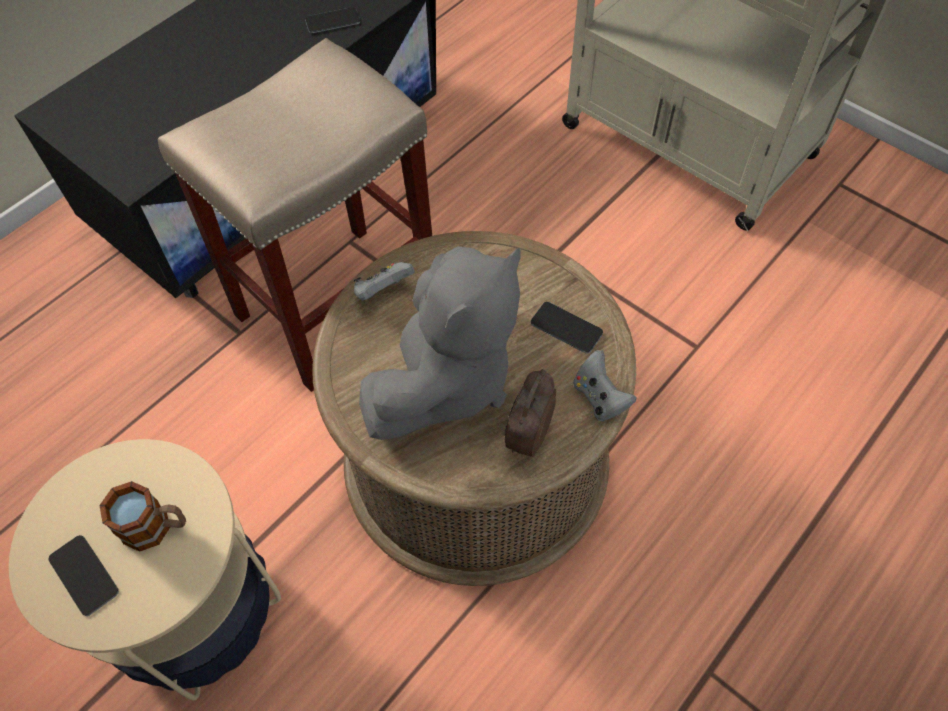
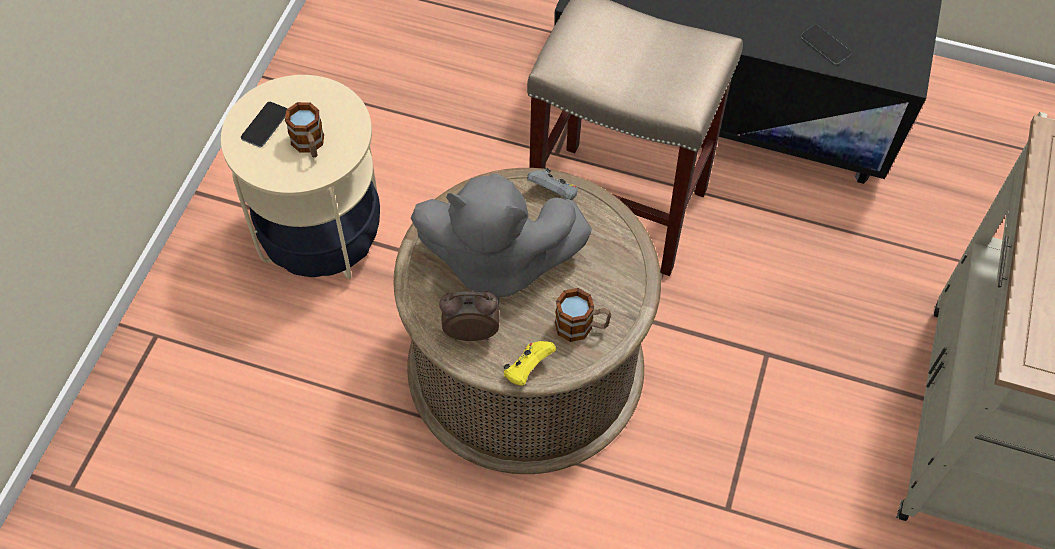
camera: 65 degrees right, 0 degrees up
(566, 328) = (581, 326): phone -> mug
(599, 397) = (527, 370): grey game controller -> yellow game controller

